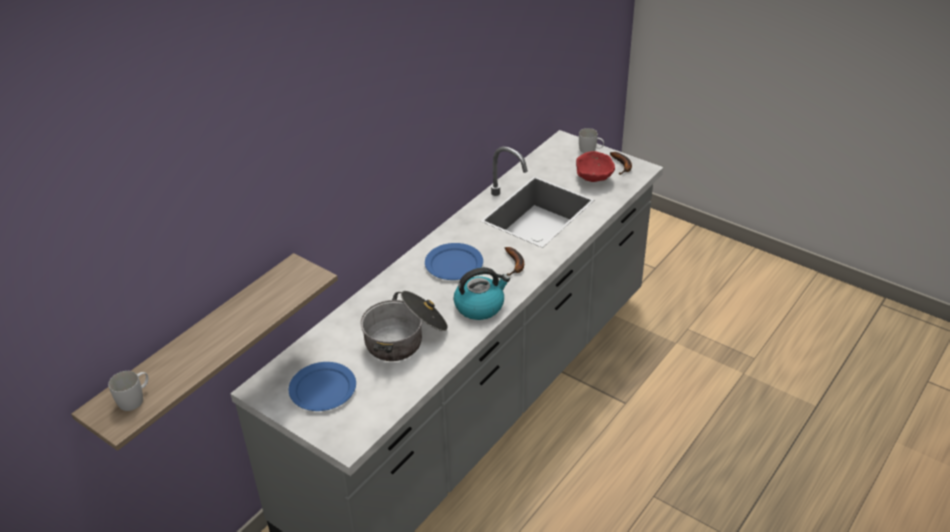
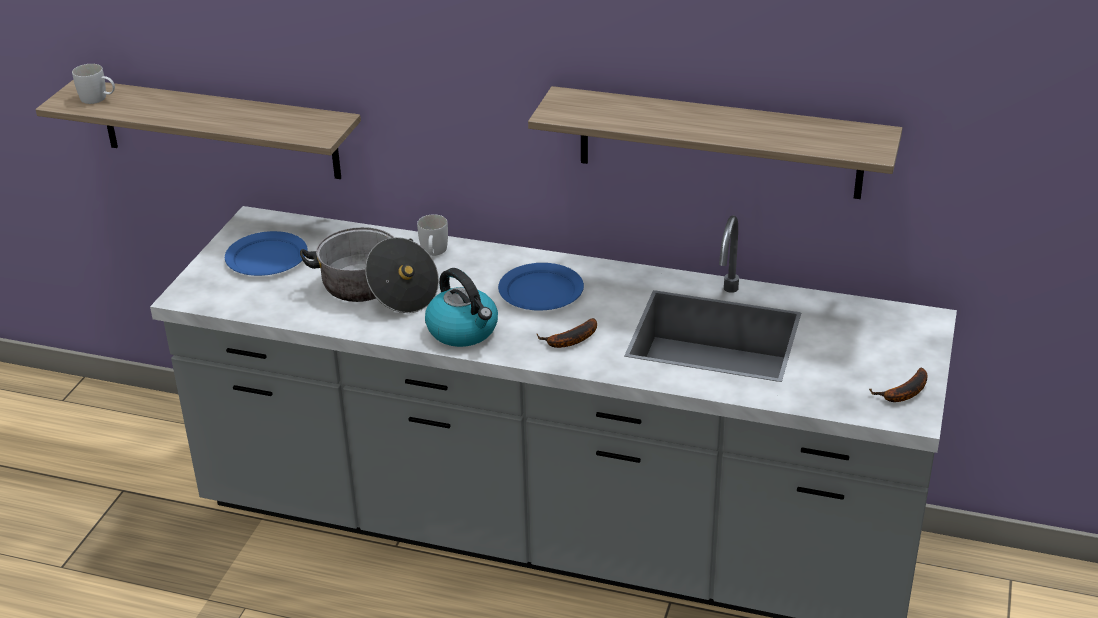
camera: 70 degrees right, 5 degrees down
(469, 115) = (719, 143): none -> shelf
(590, 150) = (922, 352): white mug -> white mug (433, 252)
(594, 179) = (839, 371): red bowl -> none

